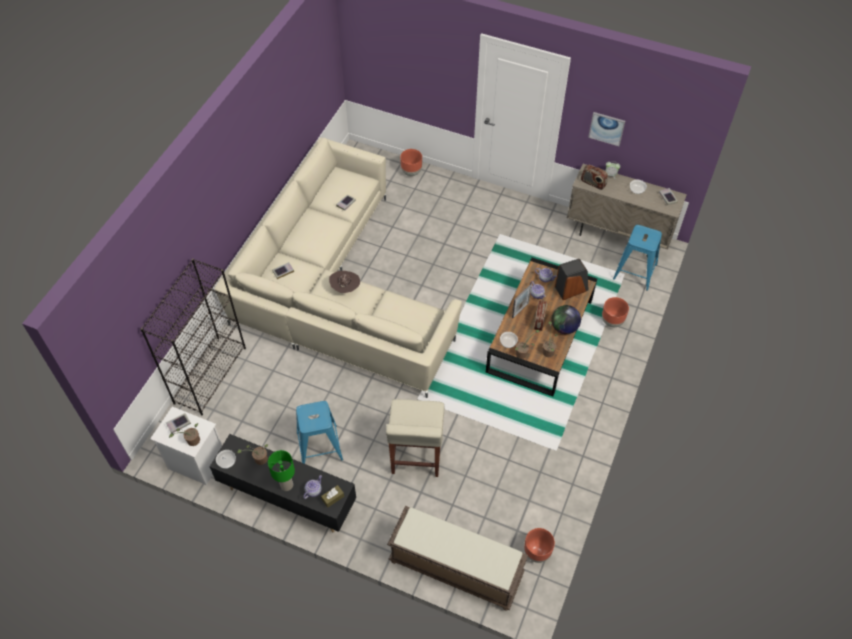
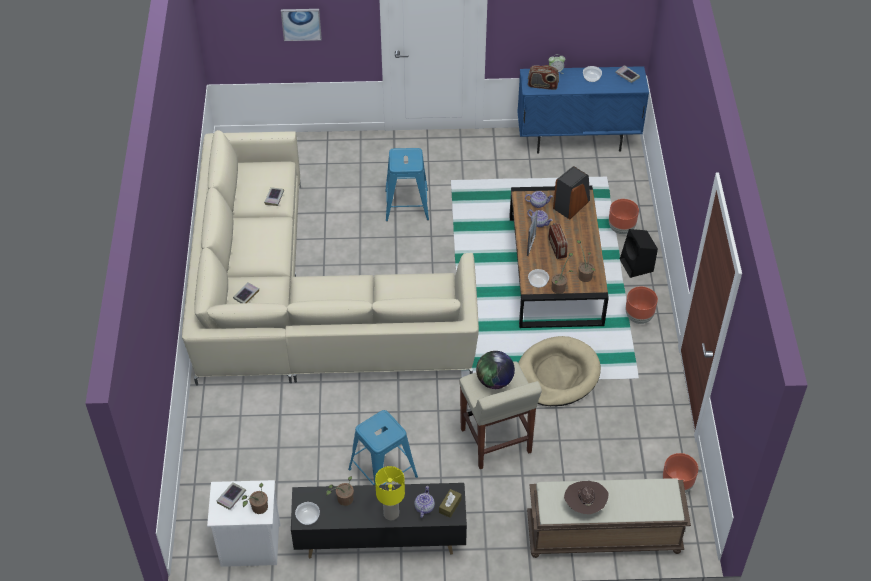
camera: 25 degrees left, 5 degrees down
(210, 375) = (207, 447): black bookcase -> none
(287, 485) = (391, 513): green table lamp -> yellow table lamp
(345, 288) = (330, 287): brown hat -> brown hat (584, 505)
(411, 172) = (312, 146): brown planter -> brown planter (638, 317)
(493, 421) = (557, 374): none -> beige dog bed
(564, 328) = (587, 246): globe -> globe (494, 381)
(606, 128) = (541, 19): picture -> picture (301, 24)
(607, 357) = (637, 266): none -> black speaker
(617, 236) = (577, 140): beige cabinet -> blue cabinet
(635, 272) = (616, 171): blue stool -> blue stool (407, 205)

